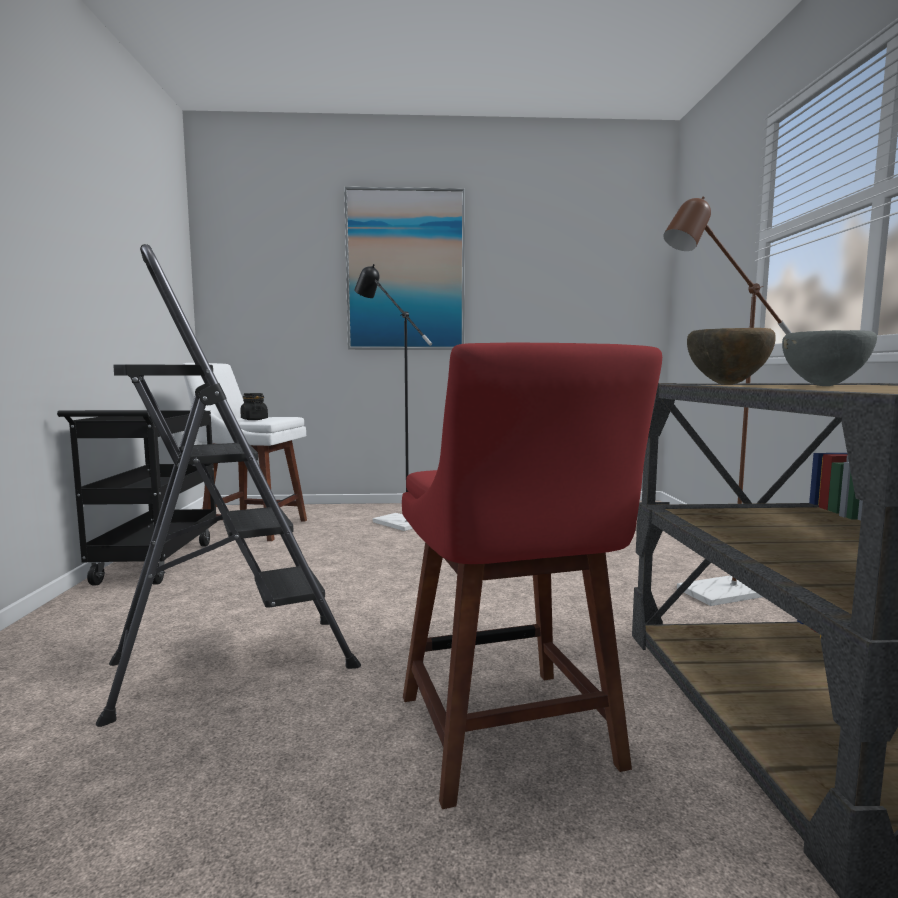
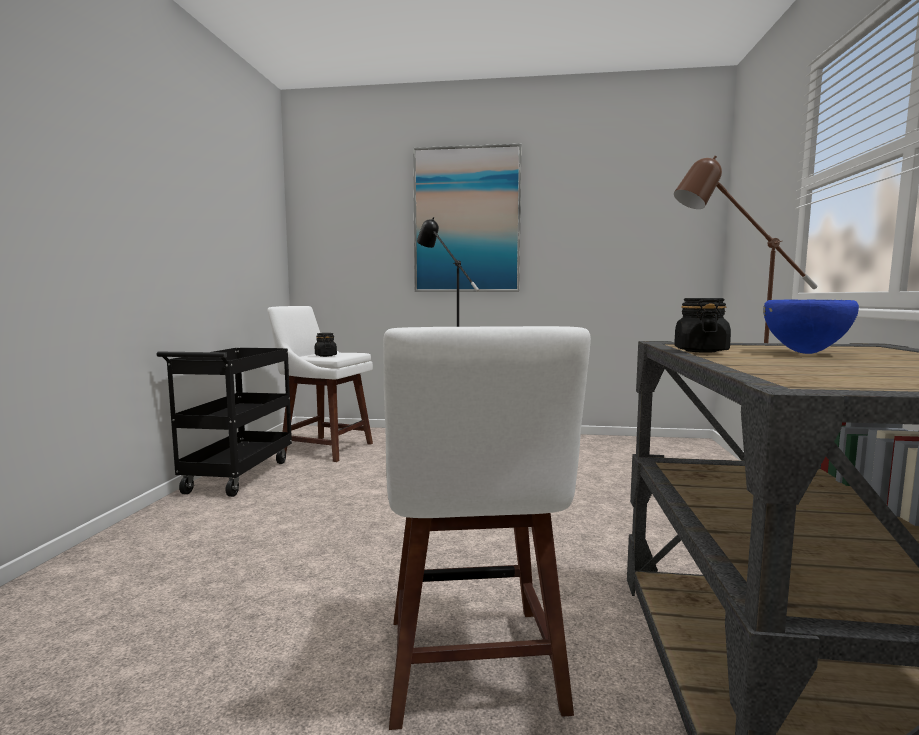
camera: 10 degrees right, 0 degrees up
(230, 664) = (264, 575): step ladder -> none
(508, 737) = (472, 669): red stool -> white stool
(728, 384) = (700, 351): brown bowl -> black jar
(824, 386) = (806, 353): grey bowl -> blue bowl

